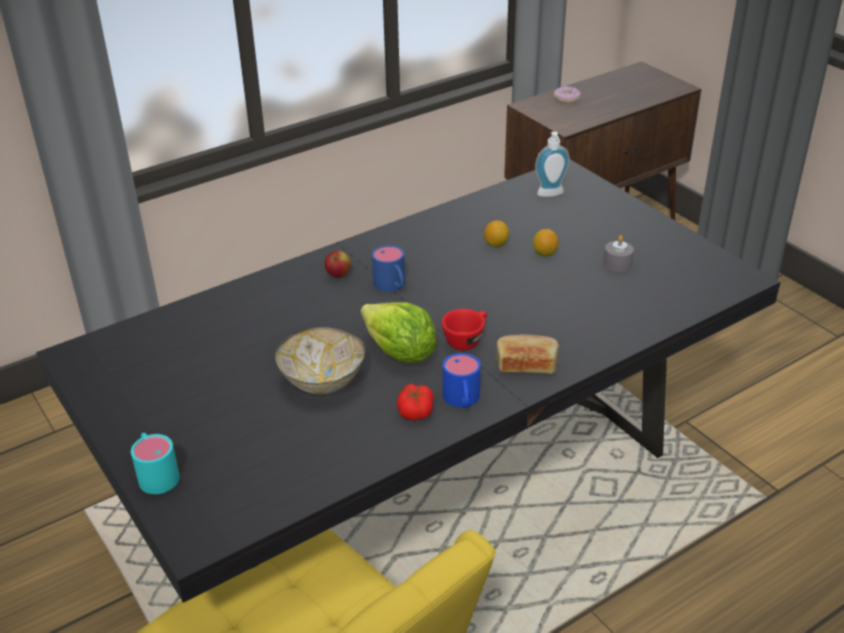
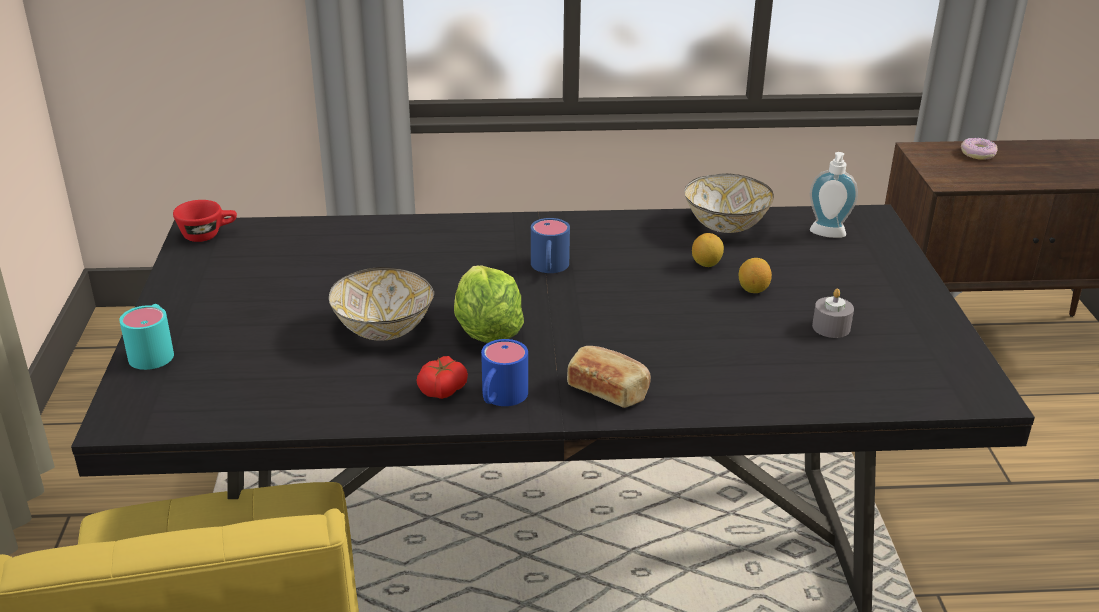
camera: 30 degrees right, 5 degrees down
(338, 275) = (506, 241): apple -> none
(466, 339) = (570, 343): red cup -> red cup (208, 234)
(479, 210) = (725, 226): none -> bowl

